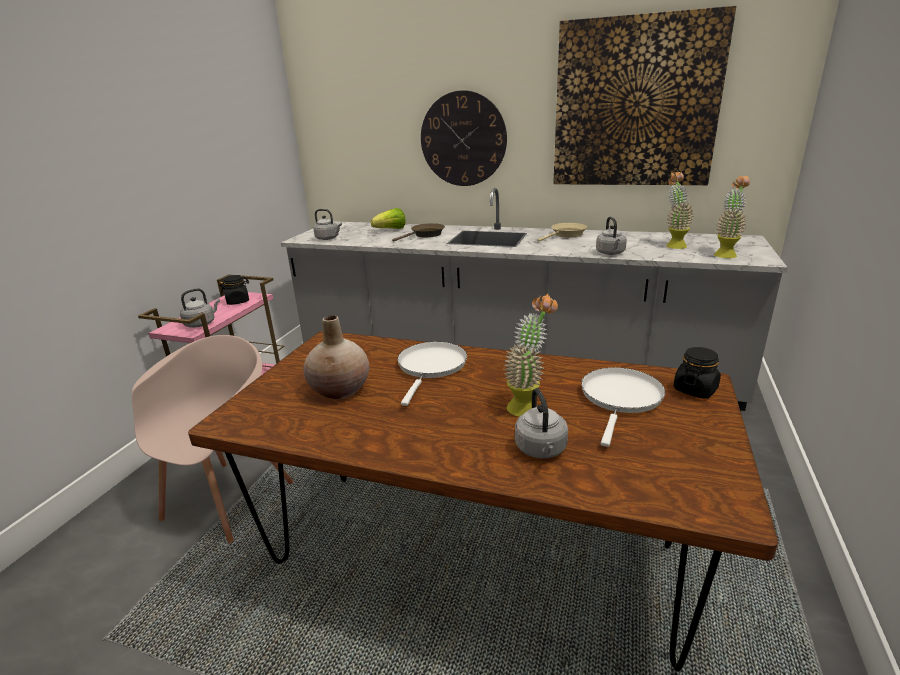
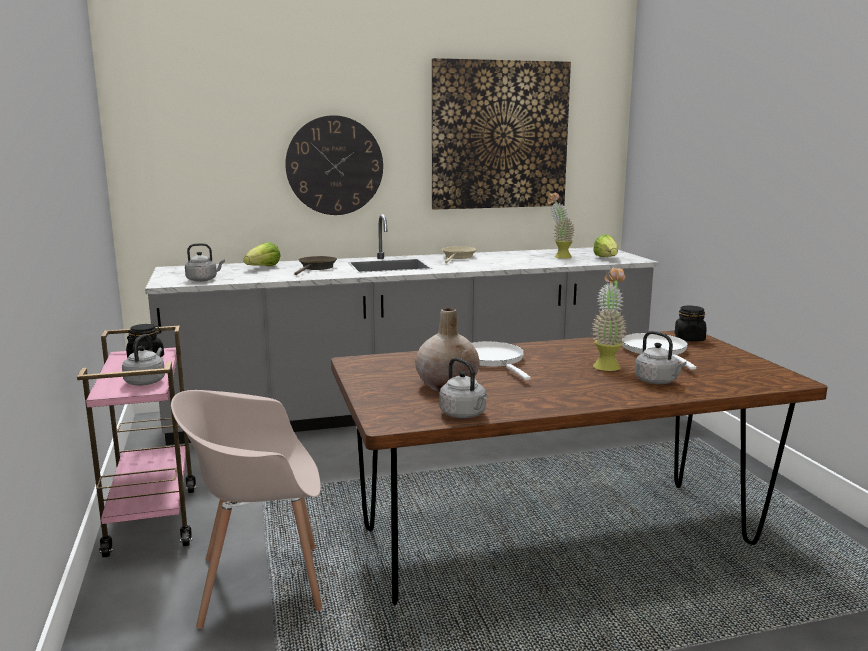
camera: 35 degrees left, 10 degrees down
(229, 499) = (258, 584): beige chair -> beige chair turned 90 degrees counterclockwise
(611, 253) = (524, 265): grey kettle -> grey kettle (464, 415)
(725, 254) = (606, 258): potted plant -> lettuce

